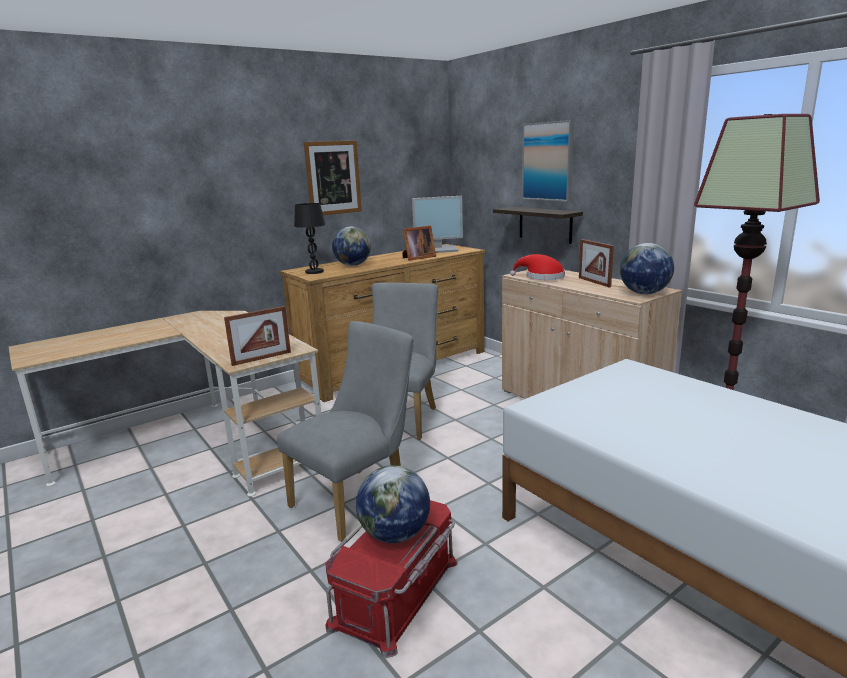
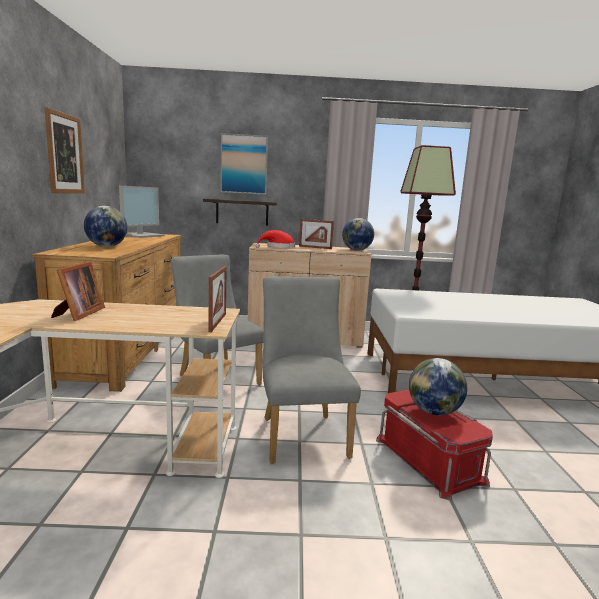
camera: 55 degrees left, 5 degrees down
(314, 272) = (86, 252): black table lamp -> none
(417, 258) = (148, 240): picture frame -> picture frame (78, 314)

